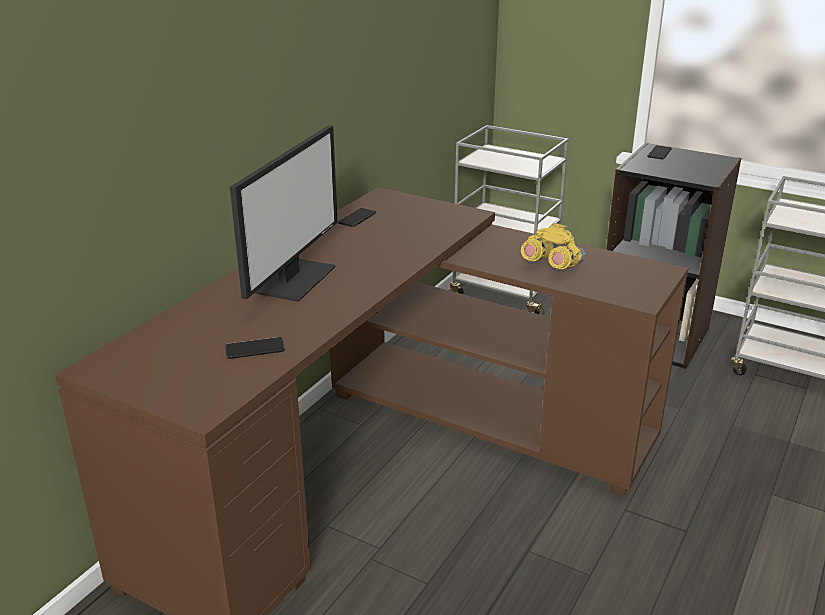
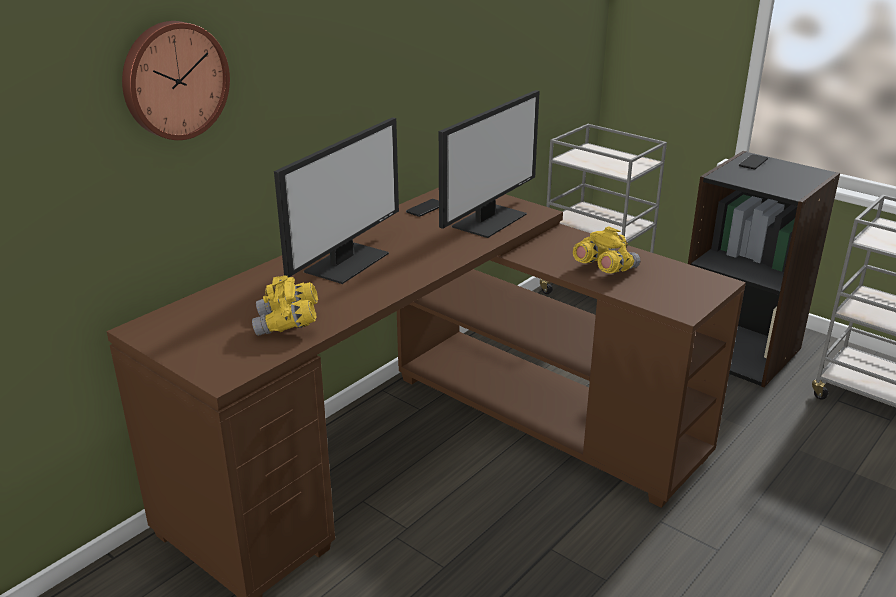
camera: 10 degrees right, 0 degrees up
(111, 94) = (173, 80): none -> wall clock
(255, 349) = (287, 324): phone -> yellow binoculars
(425, 225) = (488, 220): none -> monitor

